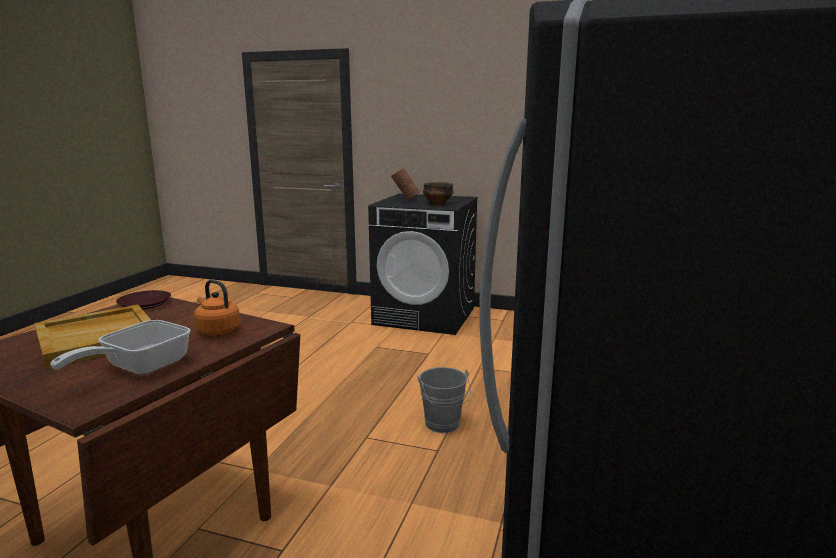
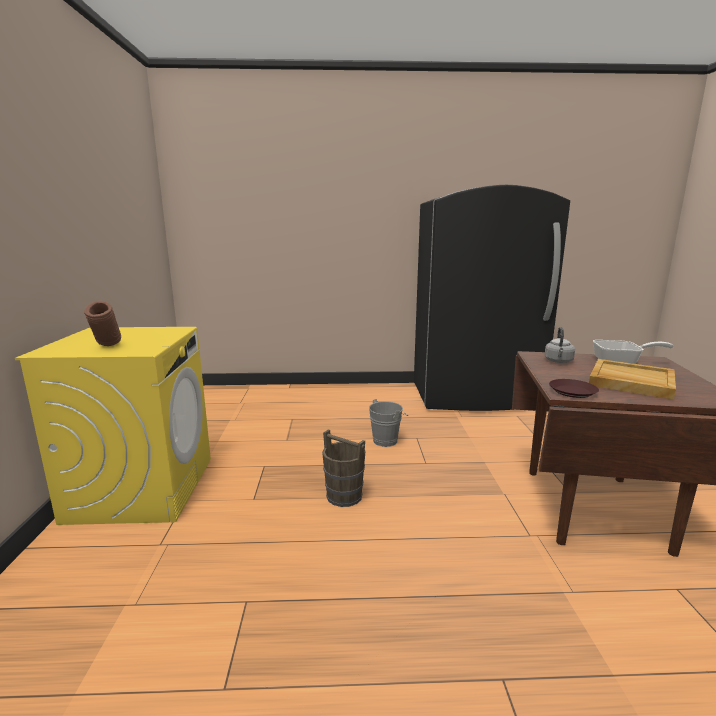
camera: 110 degrees left, 0 degrees up
(217, 330) = (558, 361): orange kettle -> grey kettle
(346, 379) = (344, 496): none -> brown bucket
(425, 316) = (142, 488): black washing machine -> yellow washing machine
(437, 203) = (148, 334): bowl -> none

